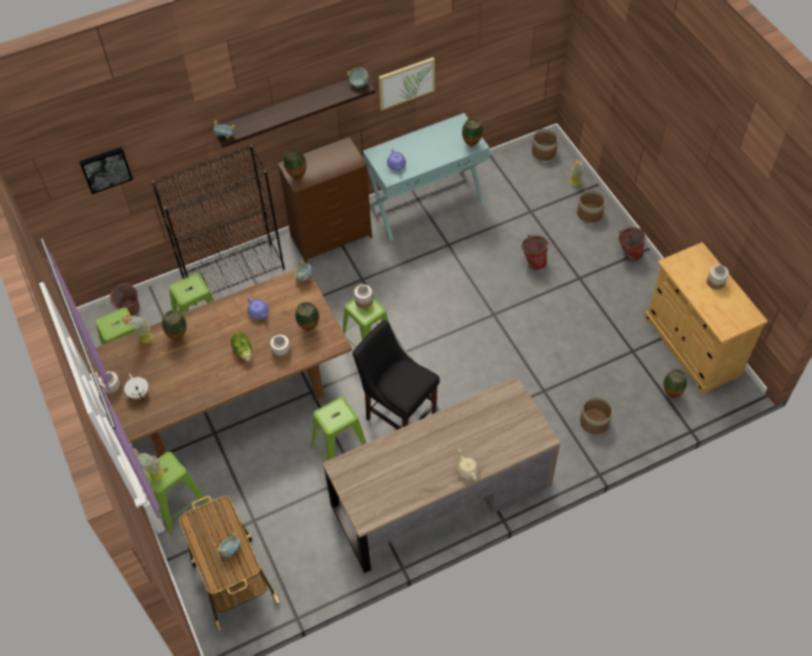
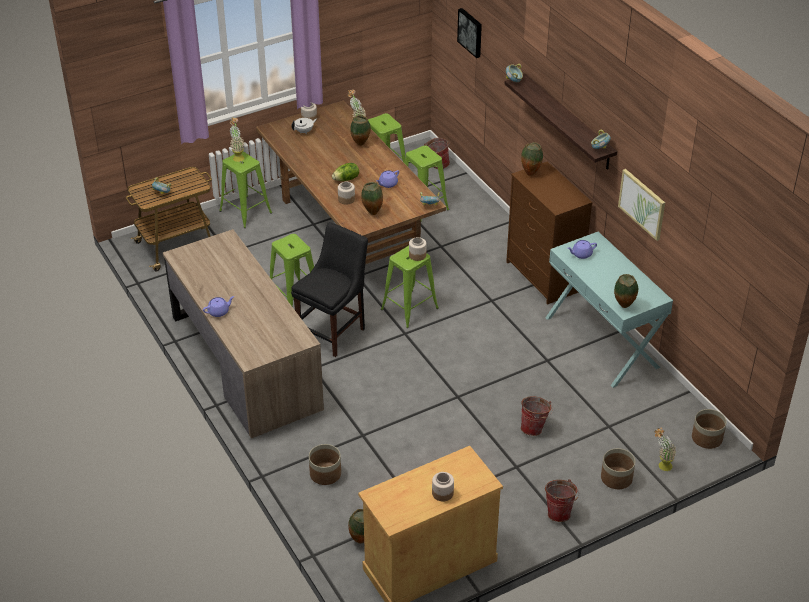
camera: 85 degrees right, 15 degrees down
(234, 273) = (488, 219): black bookcase -> none
(467, 470) = (219, 312): beige teapot -> purple teapot

